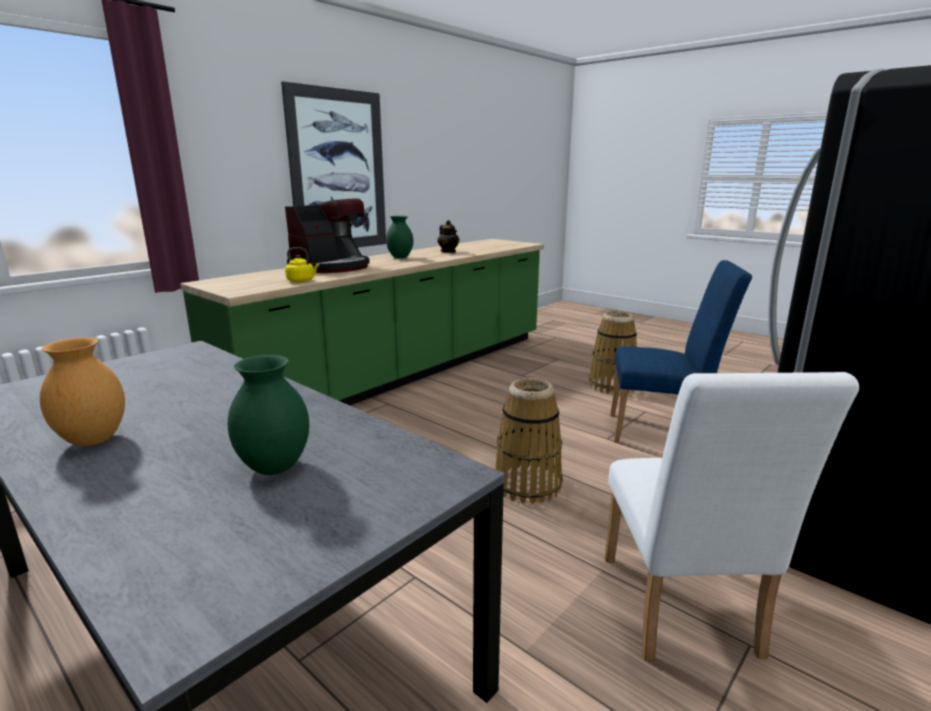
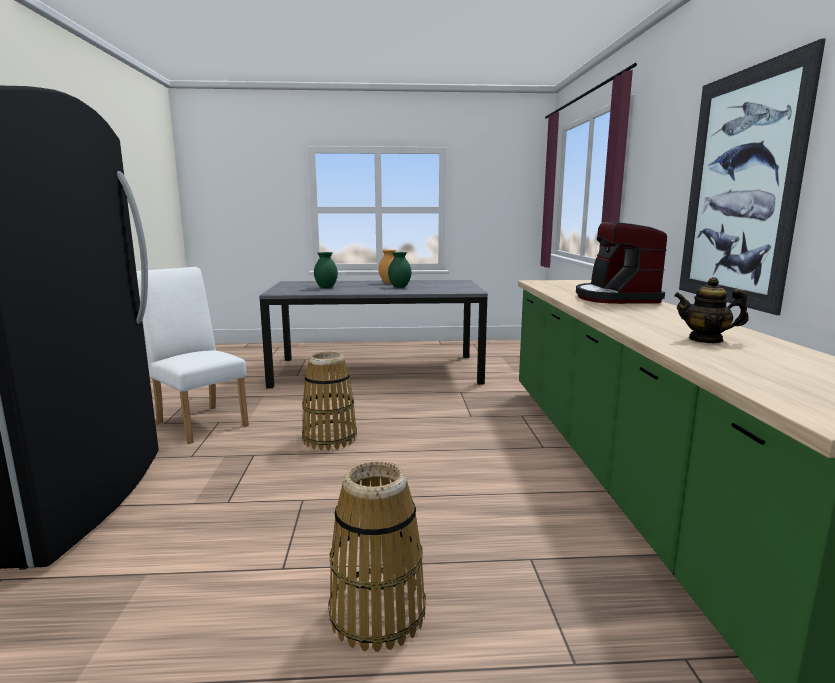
camera: 135 degrees right, 5 degrees down
(302, 281) = (550, 289): yellow kettle -> none
(400, 257) = (665, 317): green vase -> green vase (400, 287)
(663, 431) = (243, 539): blue chair -> none

